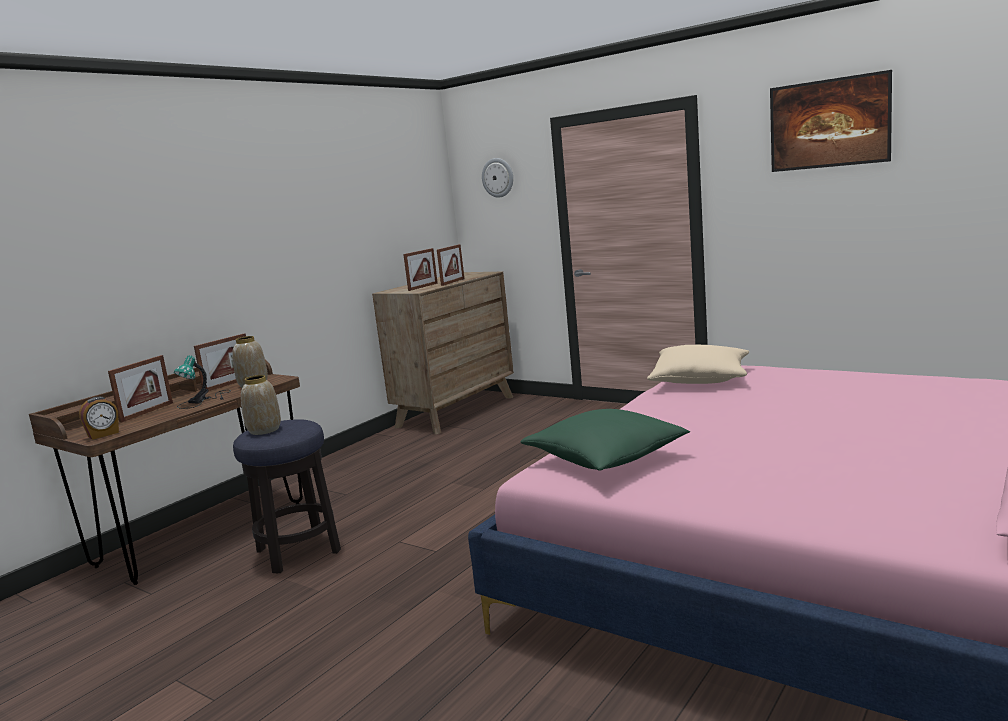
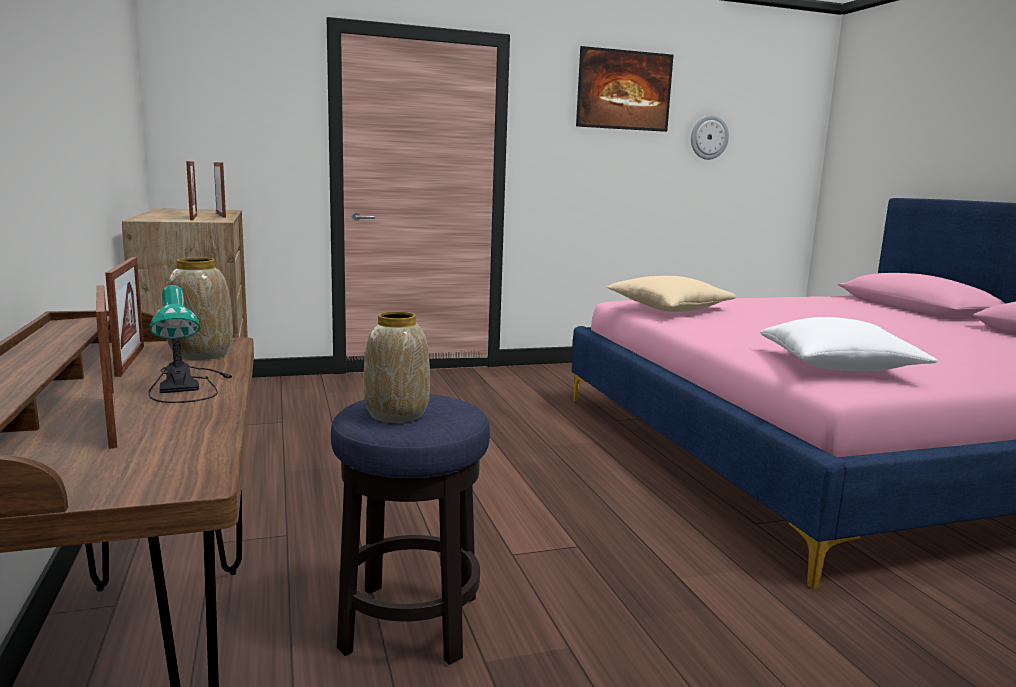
camera: 55 degrees left, 0 degrees up
(103, 434) = (176, 472): alarm clock -> none
(498, 177) = (233, 80): wall clock -> wall clock (708, 137)
(605, 459) = (838, 366): green pillow -> white pillow

